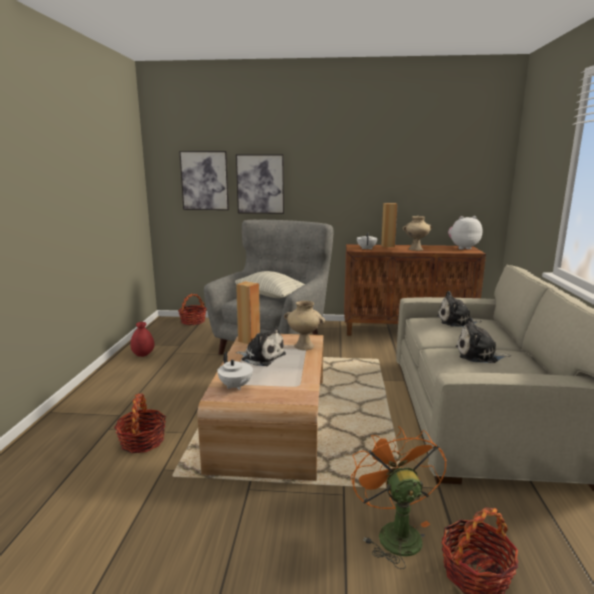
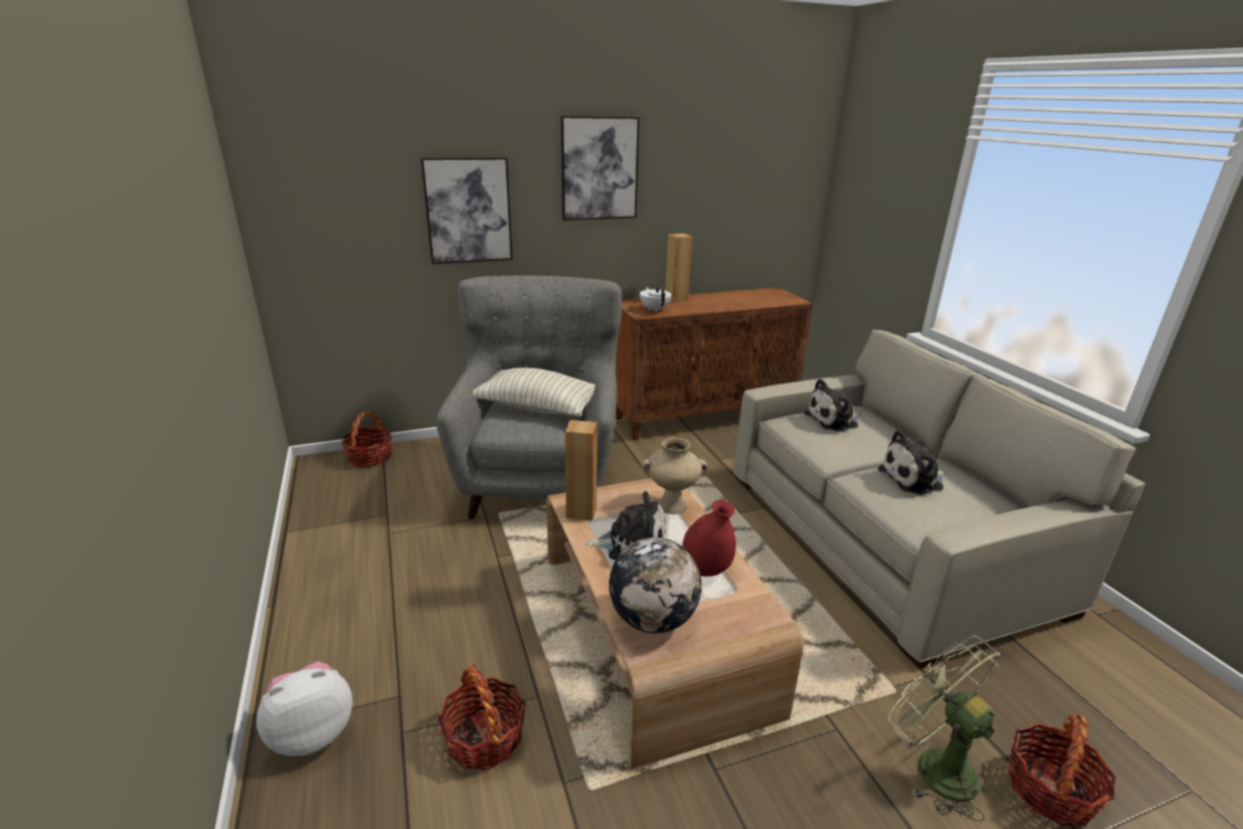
camera: 25 degrees left, 10 degrees up
(143, 355) = (335, 551): red vase -> red vase (706, 569)
(204, 180) = (363, 208): picture -> picture (599, 168)
(235, 386) = (653, 619): white teapot -> globe
(394, 532) = (933, 765): orange fan -> green fan
(415, 249) = (720, 304): beige vase -> none
(462, 248) = (773, 293): plush toy -> plush toy (312, 732)

